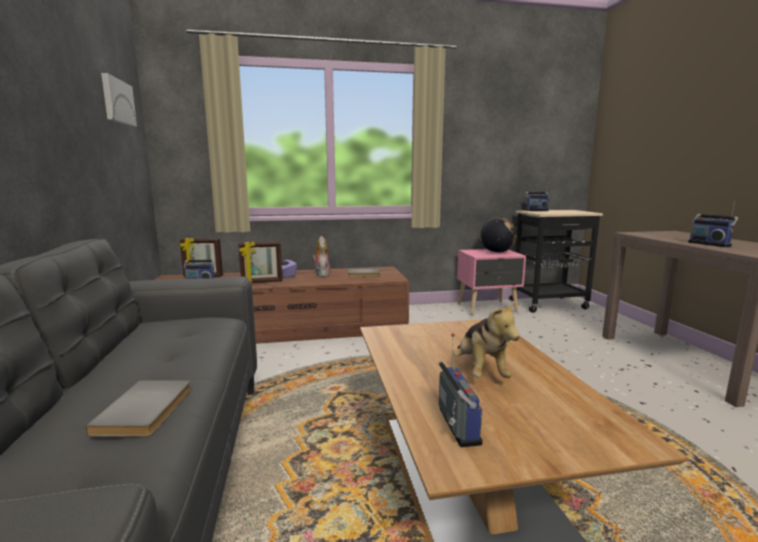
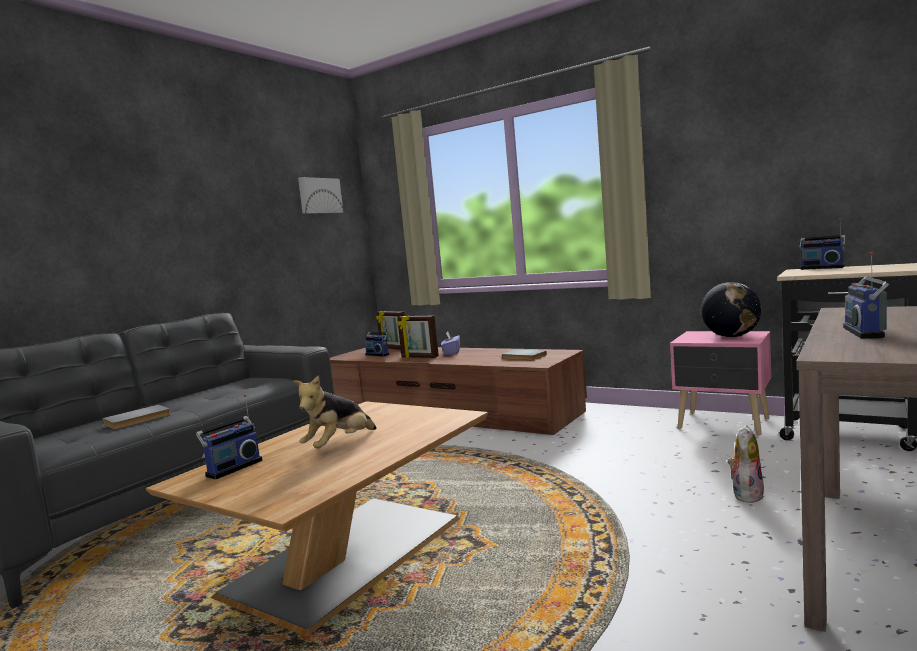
camera: 45 degrees right, 5 degrees down
(321, 274) = (485, 354): plush toy -> plush toy (746, 494)

